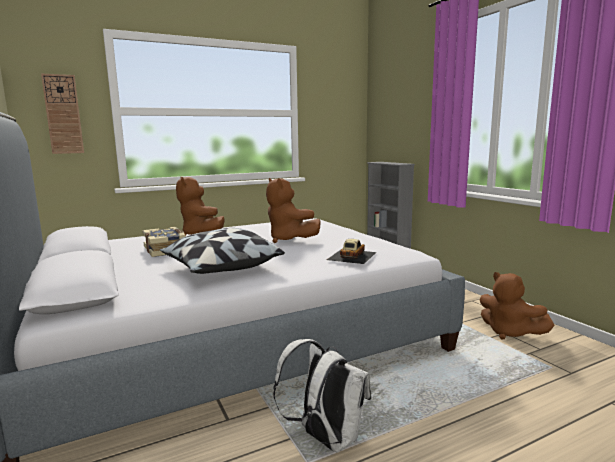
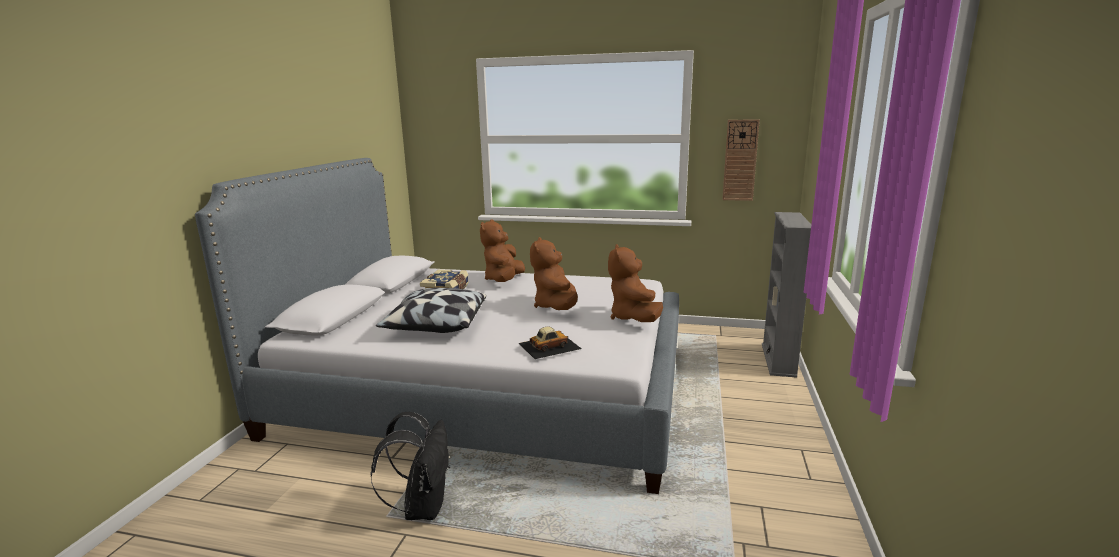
camera: 40 degrees right, 5 degrees up
(63, 114) = (442, 143): wall clock -> wall clock (740, 160)
(325, 438) = (423, 507): white backpack -> black backpack
(509, 332) = (767, 509): brown plush toy -> brown plush toy (633, 318)

